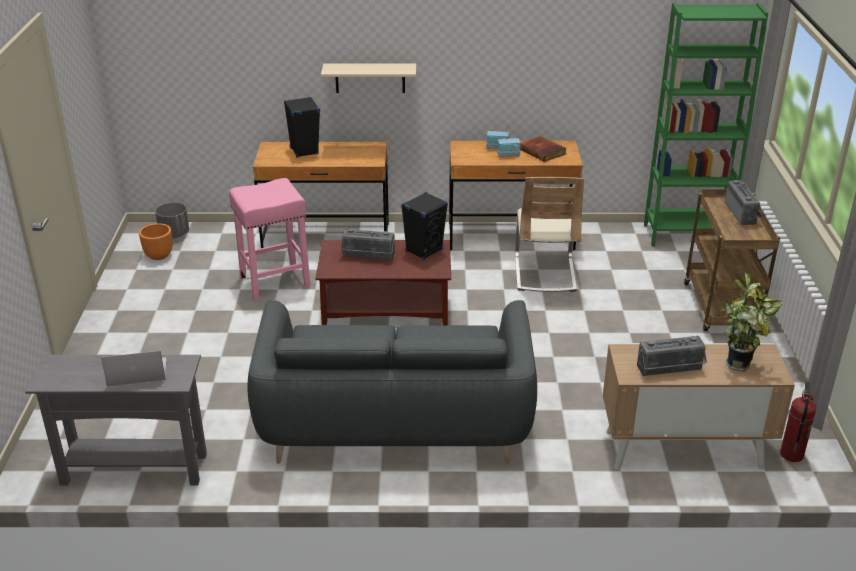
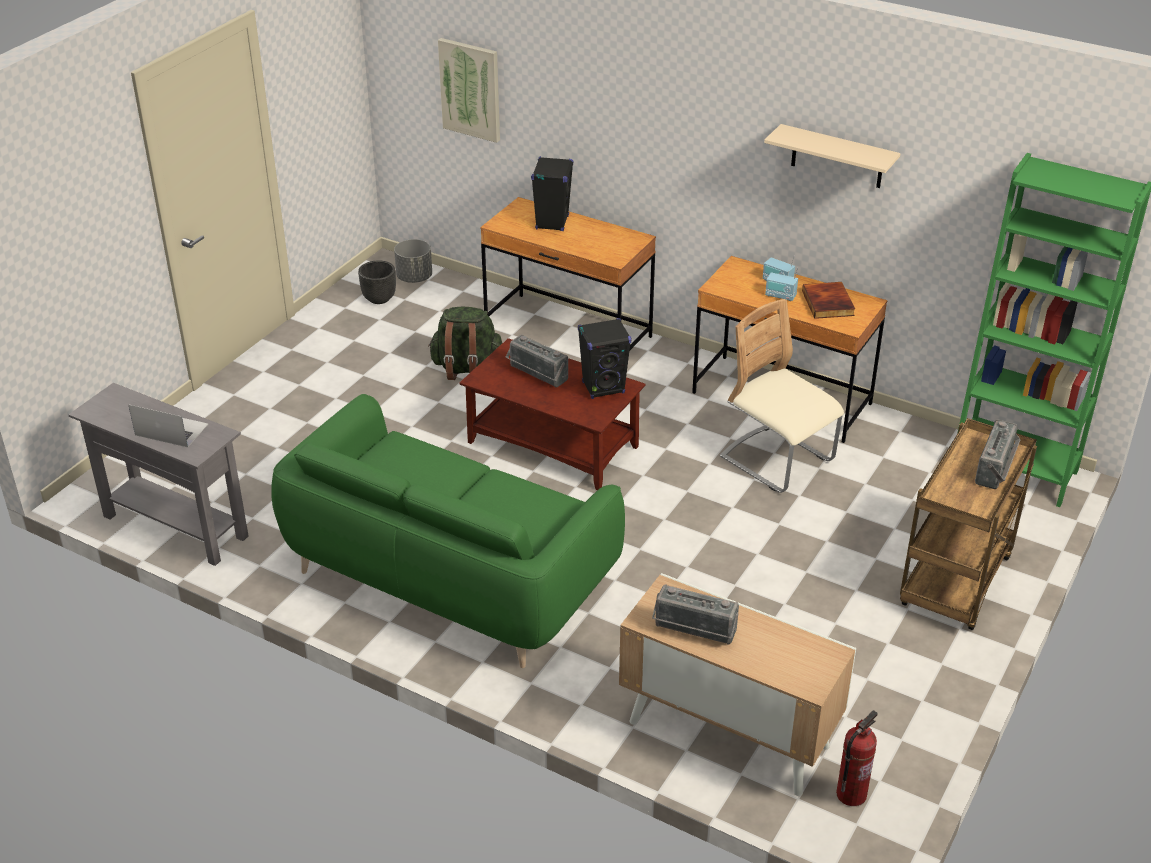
camera: 30 degrees right, 5 degrees up
(159, 255) = (379, 298): orange planter -> black planter
(207, 62) = (470, 89): none -> picture
(274, 282) = (467, 368): pink stool -> green backpack
(370, 78) = (644, 153): beige shelf -> beige shelf (837, 157)
(395, 422) = (450, 575): grey sofa -> green sofa
(544, 273) = (777, 460): beige chair -> beige chair turned 105 degrees clockwise
(741, 365) = (783, 658): potted plant -> none

